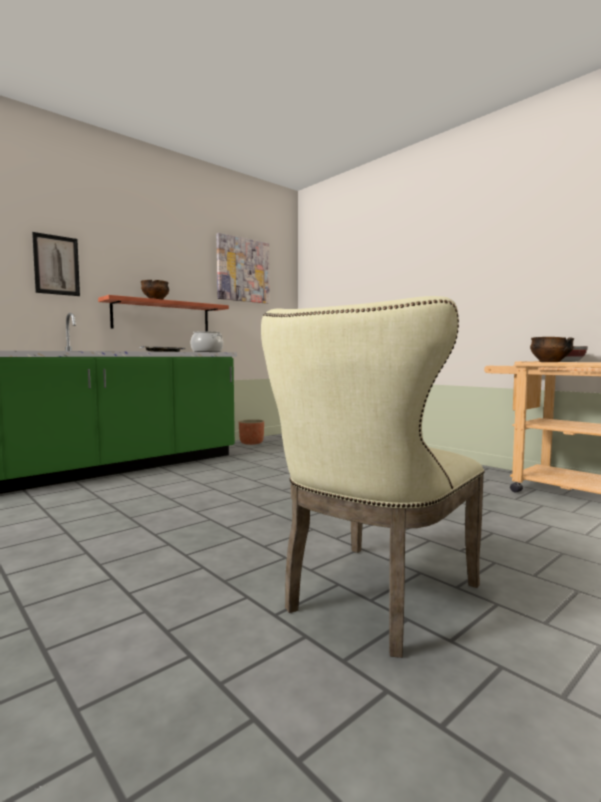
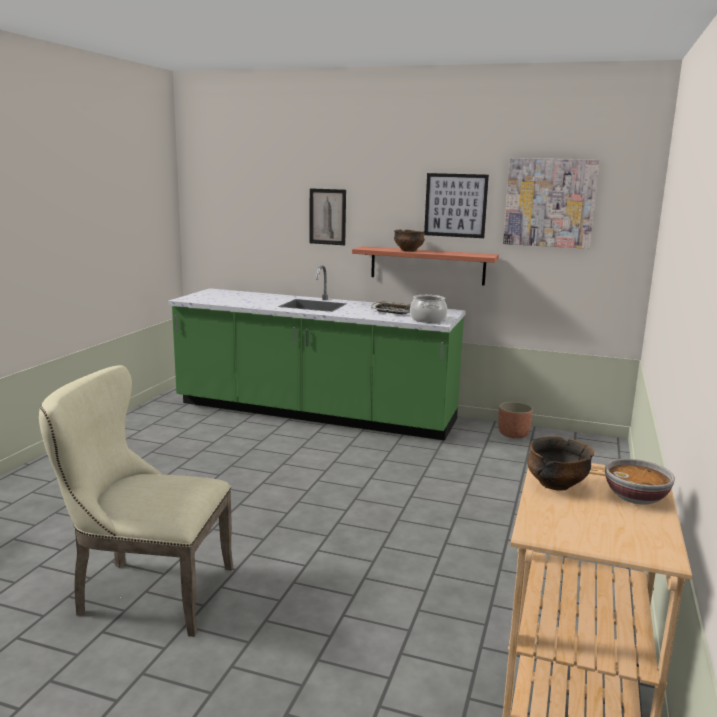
camera: 60 degrees right, 10 degrees up
(180, 265) = (455, 205): none -> picture

